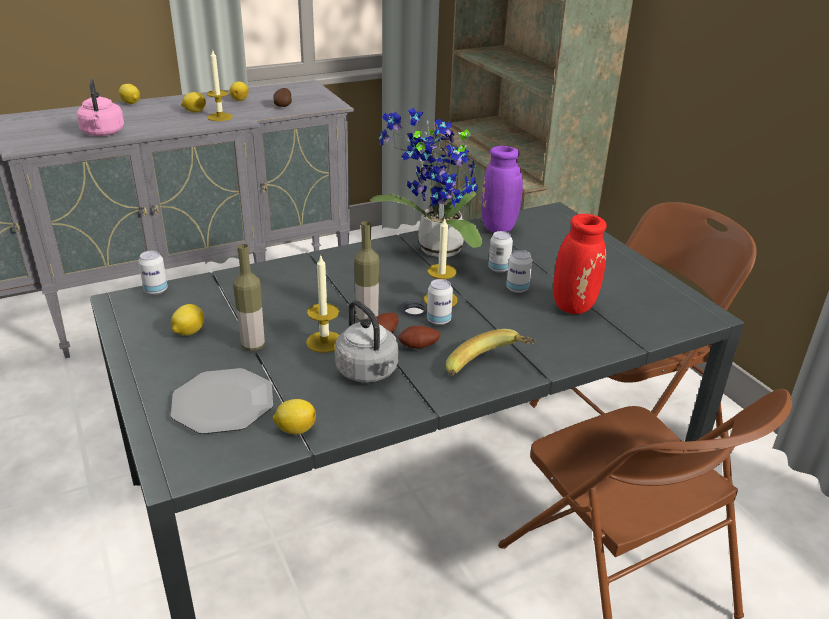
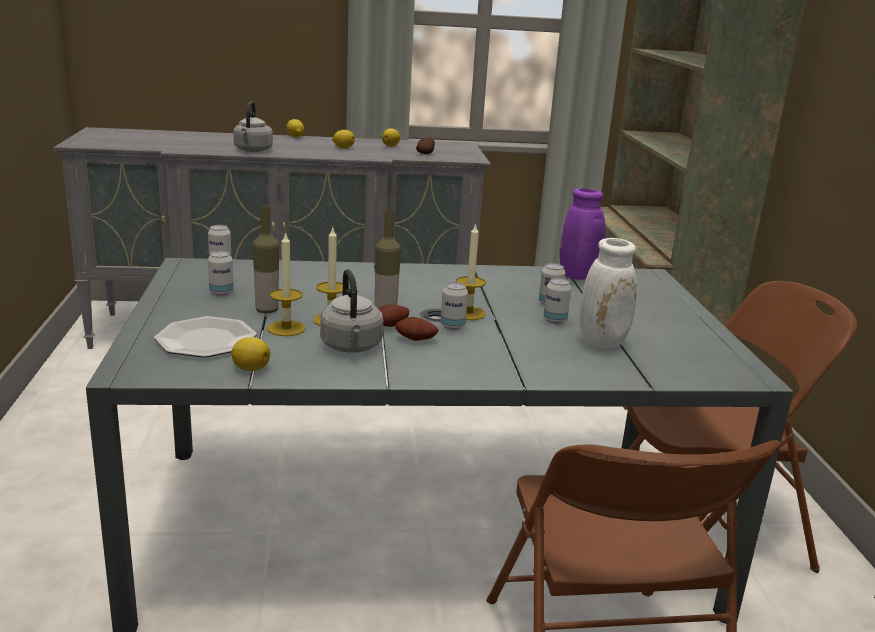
camera: 20 degrees right, 10 degrees down
(103, 133) = (252, 150): pink kettle -> grey kettle
(188, 332) = (221, 292): lemon -> can
(220, 117) = (361, 153): candle -> candle (286, 328)
(435, 250) = (497, 280): potted plant -> none
(489, 370) = (469, 368): banana -> none
(573, 305) = (603, 342): red vase -> white vase

